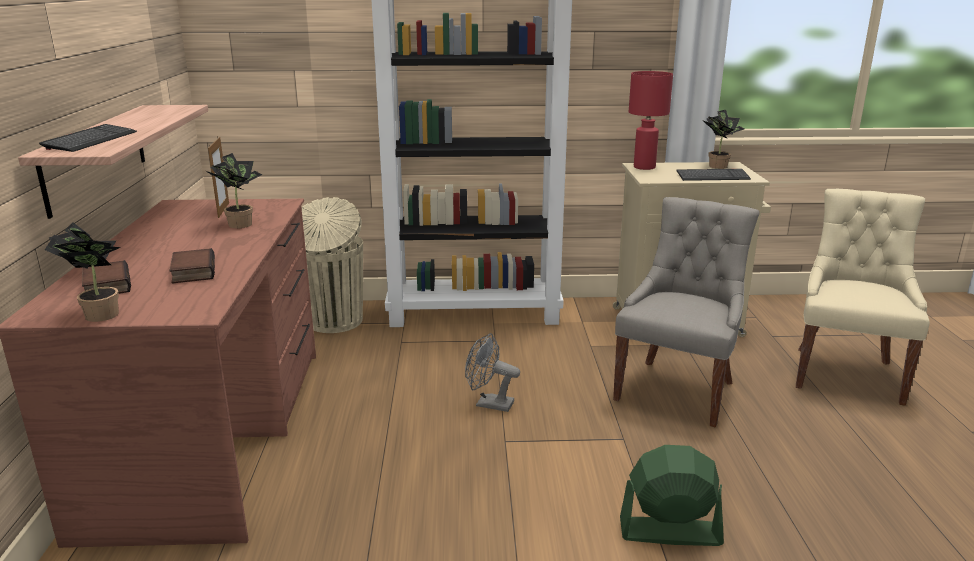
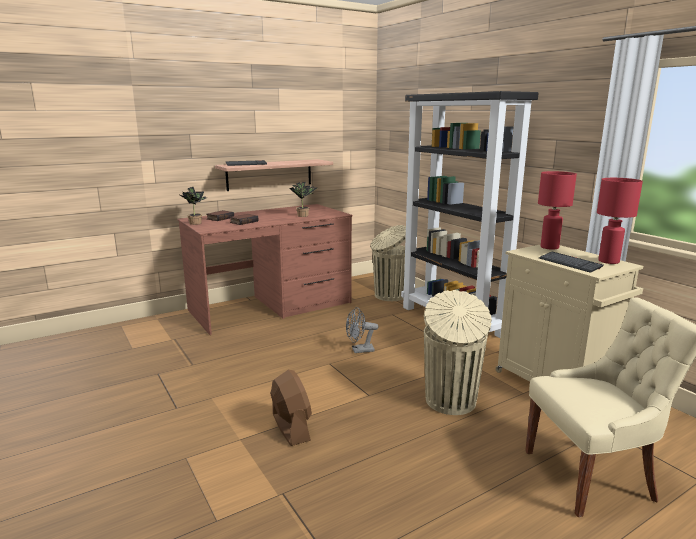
camera: 60 degrees right, 5 degrees down
(223, 210) = (317, 211): picture frame -> none
(489, 404) = (359, 350): grey fan -> grey fan turned 90 degrees counterclockwise
(669, 531) = (291, 427): green fan -> brown fan
(677, 390) = (451, 402): grey chair -> beige trash can
(718, 165) = (609, 261): potted plant -> red table lamp

